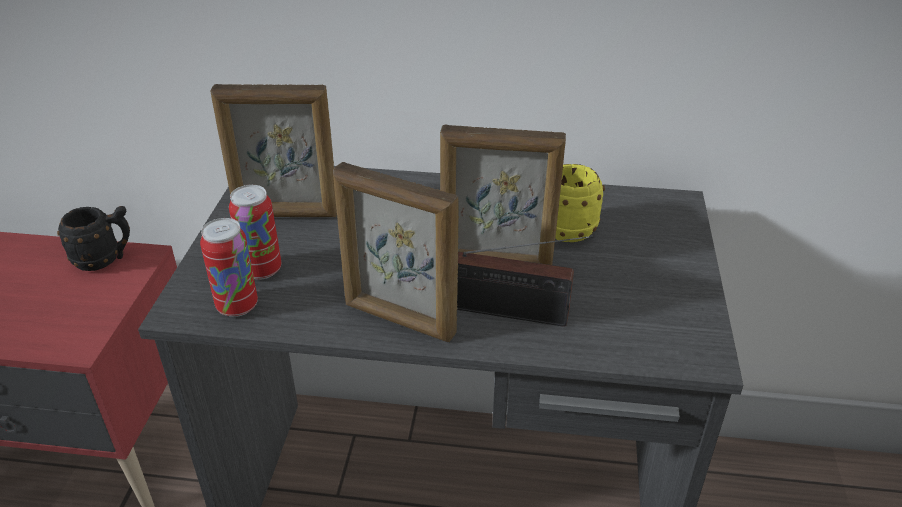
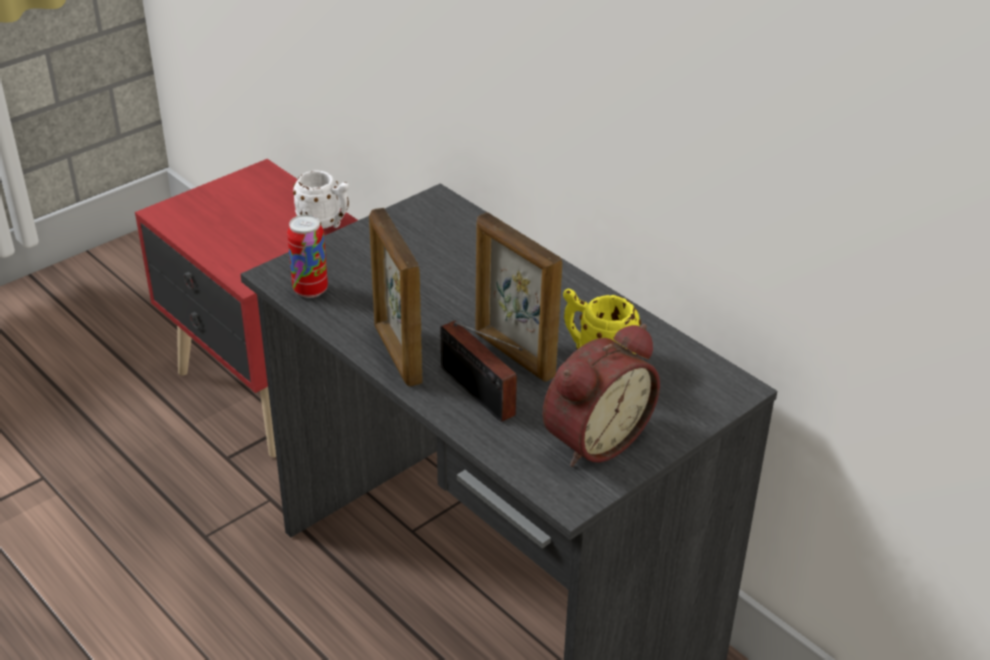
camera: 40 degrees right, 0 degrees up
(105, 259) = (325, 223): black mug -> white mug
(262, 270) = (353, 273): can -> none
(286, 214) = (416, 241): picture frame -> none
(647, 297) = (593, 438): none -> alarm clock

